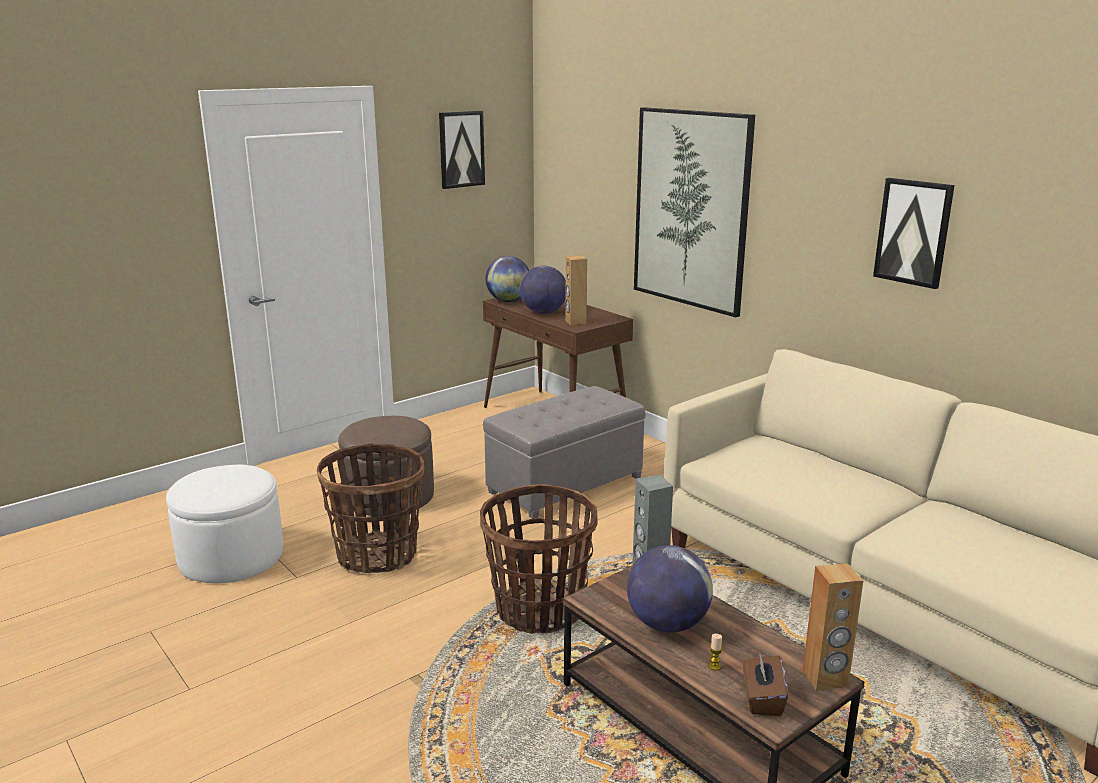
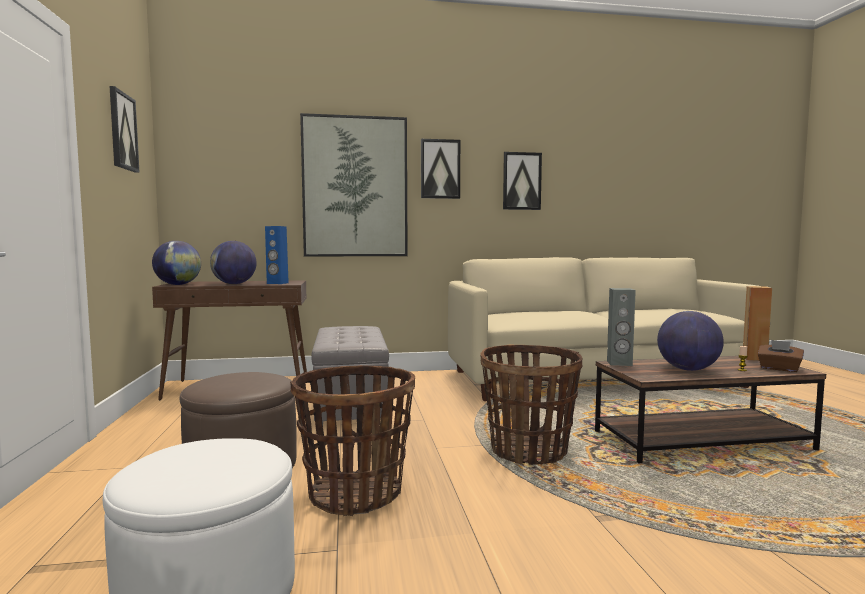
camera: 60 degrees left, 15 degrees down
(575, 322) = (277, 283): brown speaker -> blue speaker
(792, 196) = (440, 169): none -> picture

